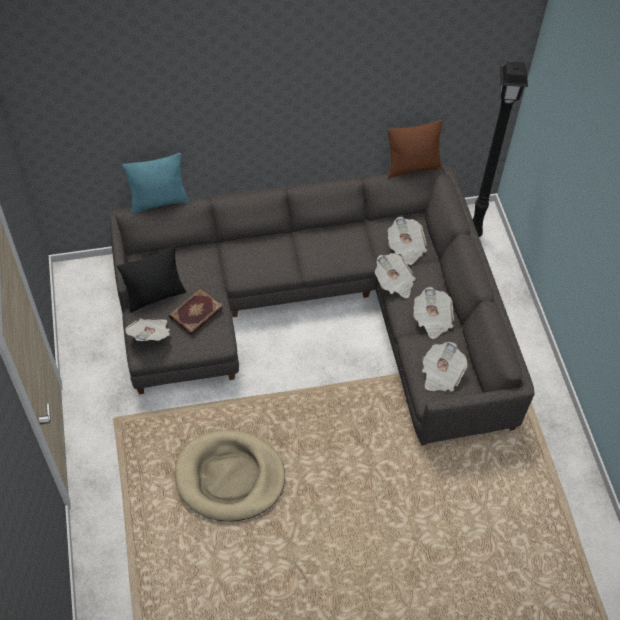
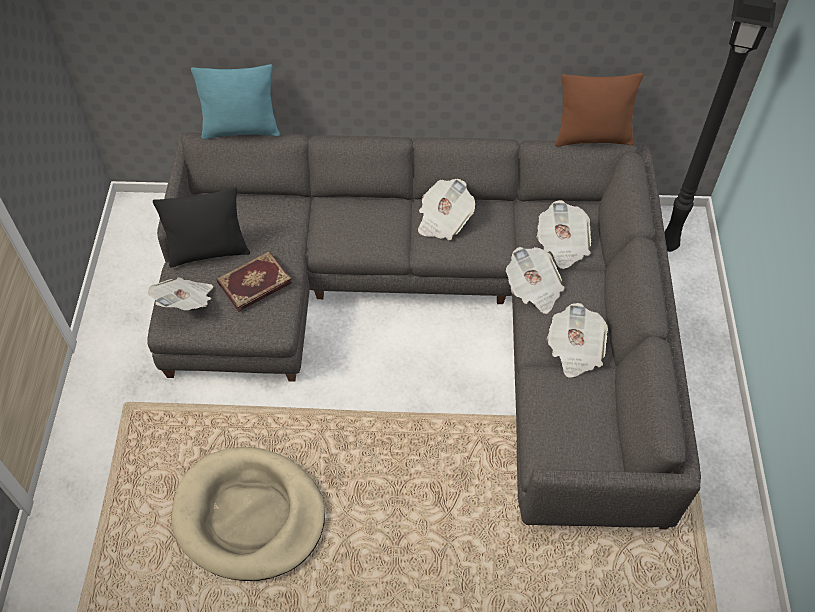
camera: 15 degrees right, 0 degrees up
(441, 374) = (568, 431): newspaper -> newspaper (443, 220)

